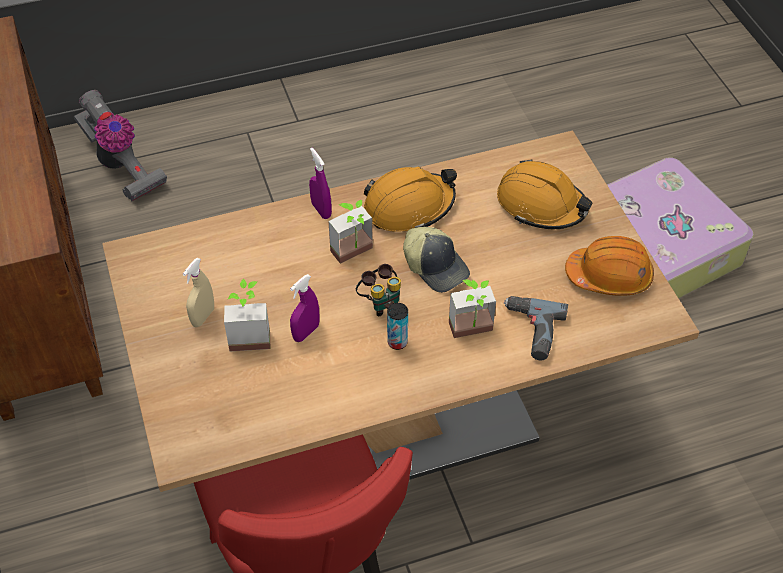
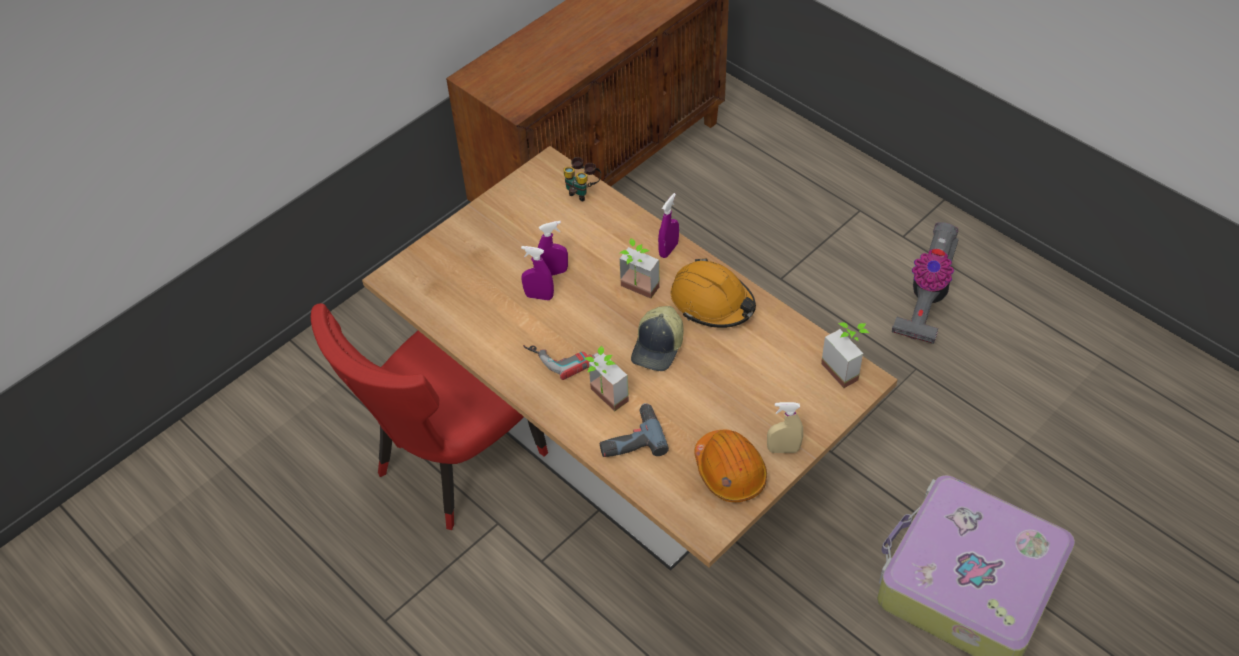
camera: 65 degrees right, 0 degrees up
(121, 166) = (756, 153): vacuum cleaner -> vacuum cleaner (925, 301)
(203, 317) = (517, 232): beige spray bottle -> beige spray bottle (783, 449)
(250, 334) = (517, 265): potted plant -> potted plant (846, 368)
(283, 308) = (553, 272): none -> purple spray bottle
(380, 302) = (597, 327): binoculars -> binoculars (582, 191)
(397, 342) = (564, 355): can -> power drill
(541, 205) = (781, 391): orange hard hat -> none

